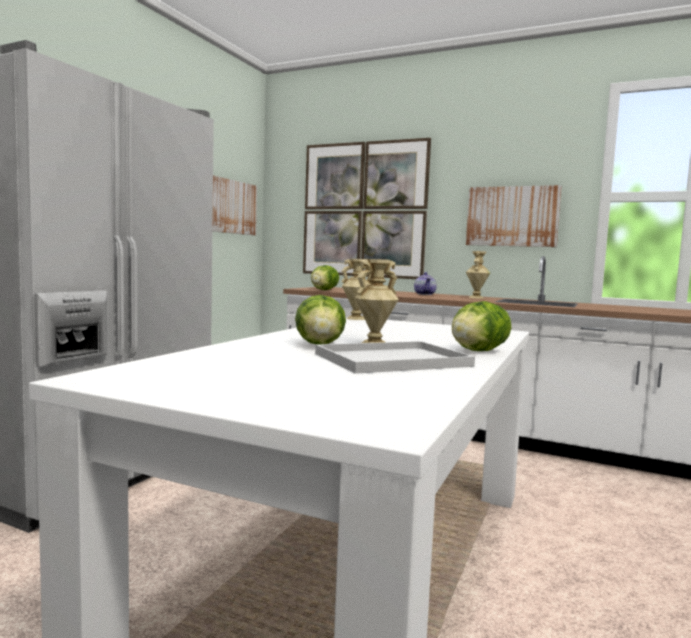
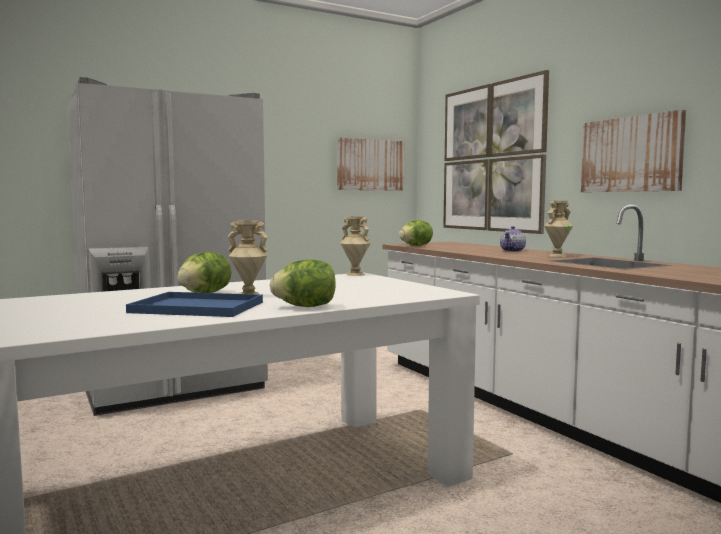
camera: 35 degrees right, 0 degrees up
(390, 360) = (195, 307): white tray -> blue tray

